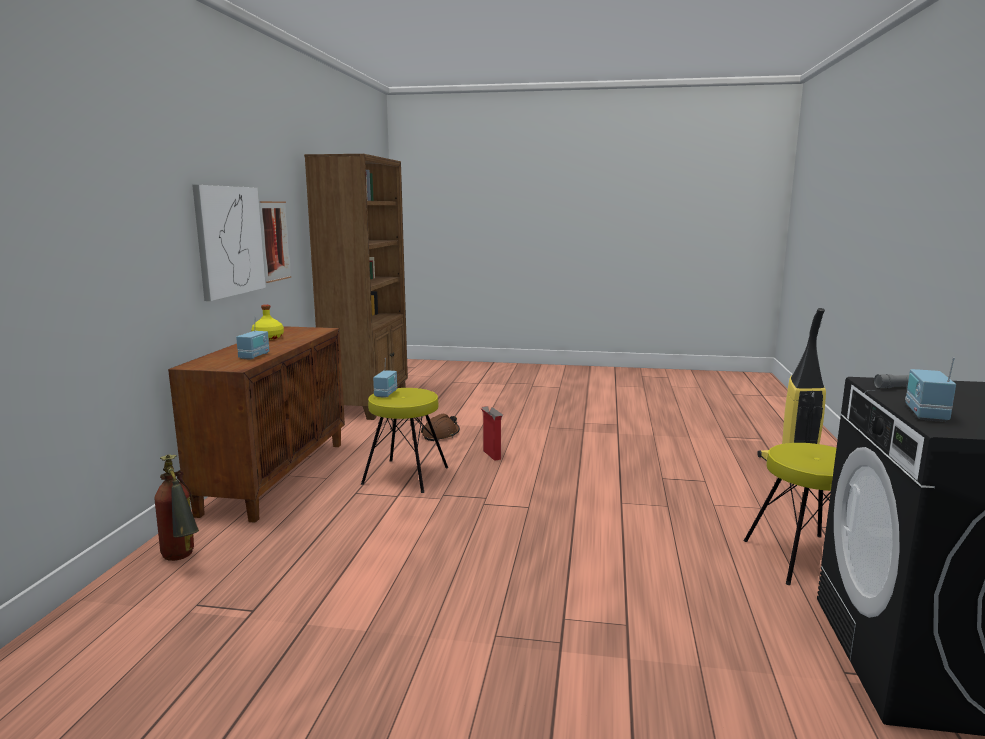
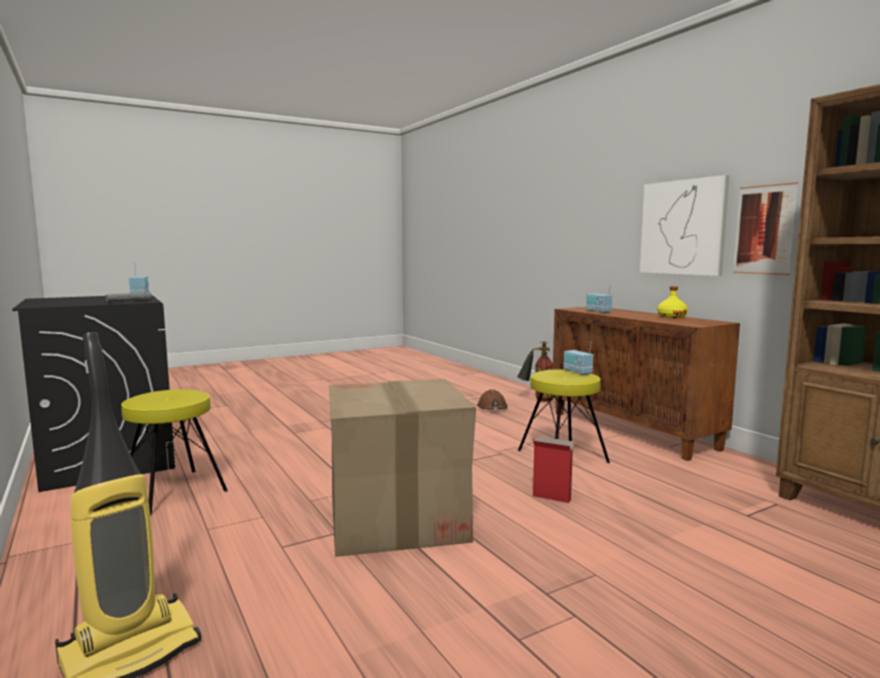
camera: 140 degrees right, 5 degrees down
(441, 435) = (661, 503): brown hard hat -> brown hard hat (492, 408)
(613, 474) = (397, 518): none -> cardboard box

